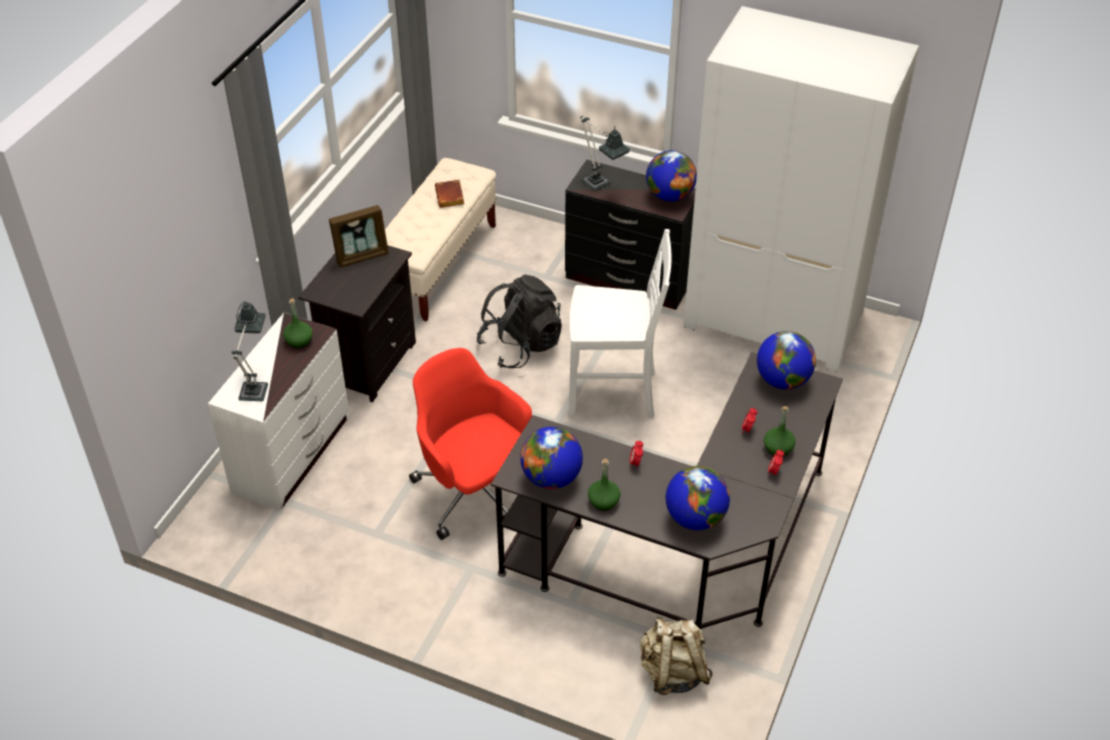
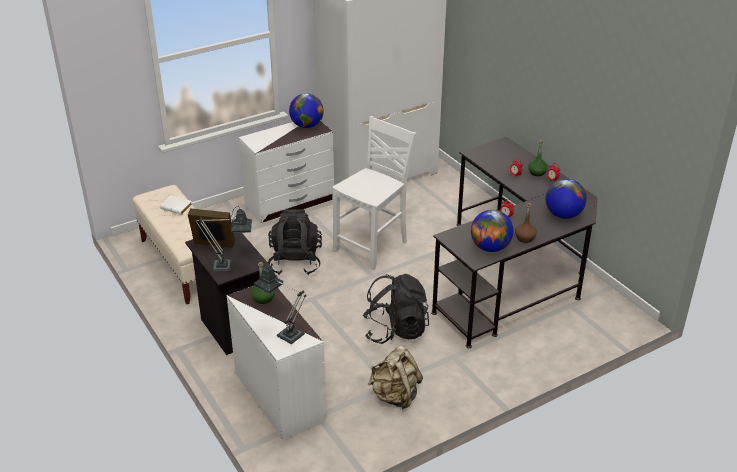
camera: 55 degrees left, 10 degrees down
(362, 256) = (213, 245): picture frame -> picture frame turned 90 degrees counterclockwise
(451, 197) = (177, 207): brown book -> white book
(475, 493) = (395, 330): red office chair -> black backpack
(599, 186) = (268, 142): table lamp -> table lamp (228, 266)
(604, 501) = (525, 238): green bottle -> brown bottle
(629, 280) = (290, 203): black dresser -> white dresser
(672, 672) = (591, 315): beige backpack -> beige backpack (395, 396)
(782, 380) = (490, 152): globe -> none

